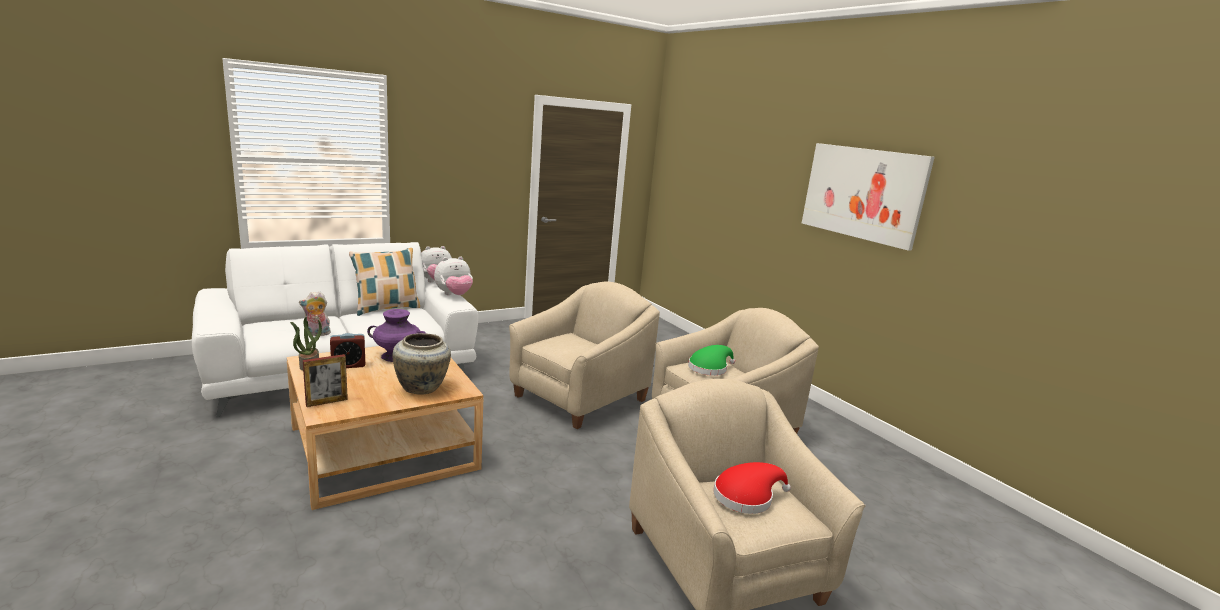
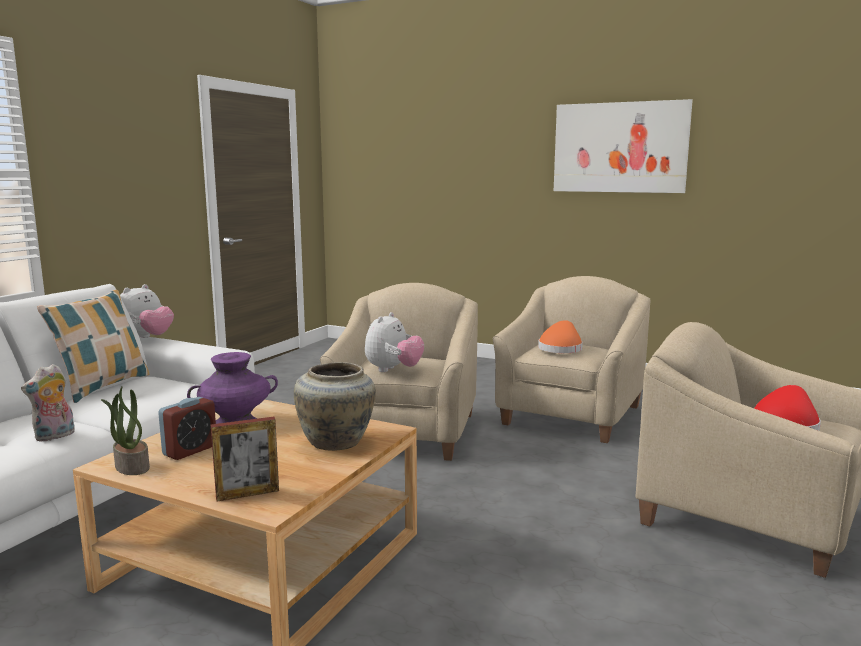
camera: 30 degrees left, 5 degrees down
(326, 402) = (247, 494): picture frame -> picture frame turned 45 degrees clockwise
(454, 295) = (198, 345): plush toy -> plush toy (393, 370)
(709, 368) = (560, 348): green hat -> orange hat

